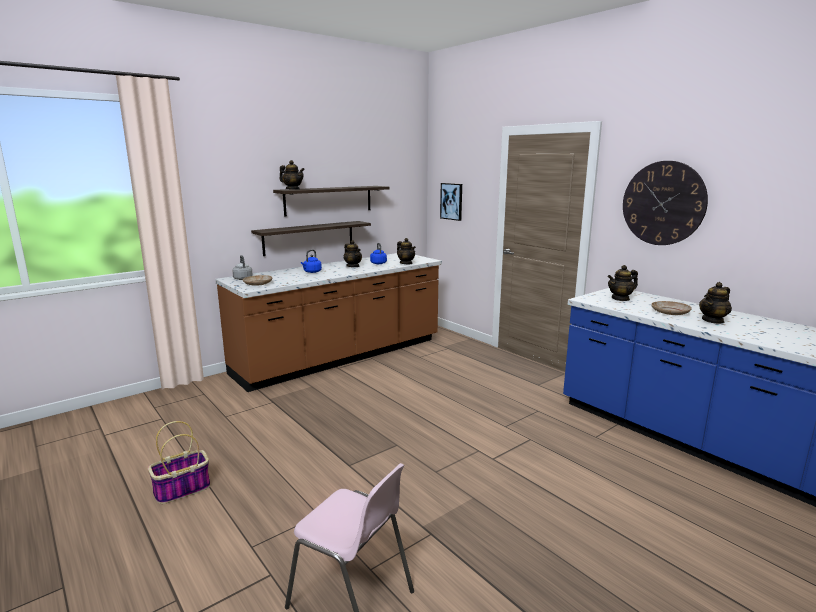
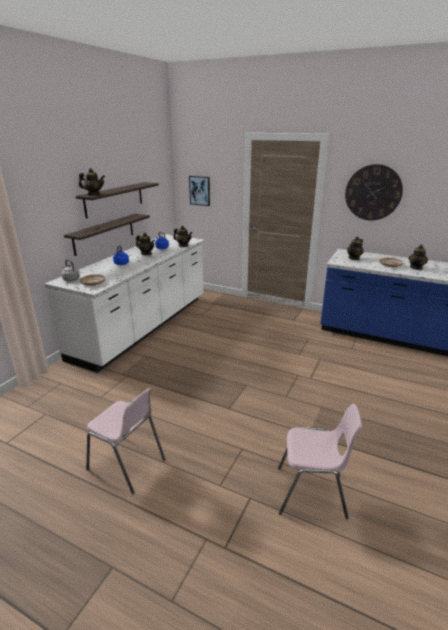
camera: 25 degrees left, 10 degrees up
(182, 490) = (127, 464): basket -> pink chair
(341, 357) = (144, 326): brown counter -> white counter

